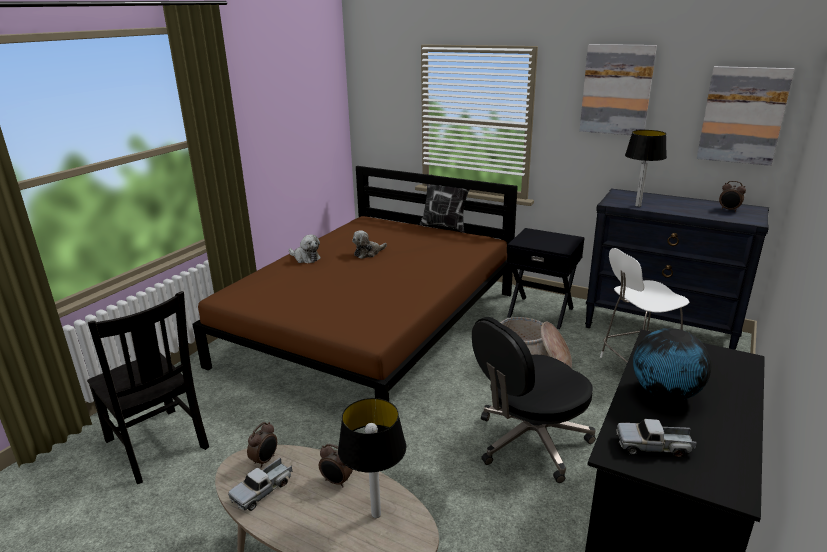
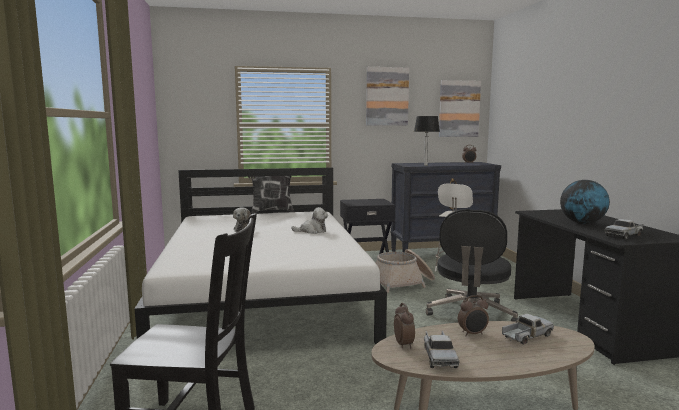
camera: 40 degrees left, 15 degrees down
(305, 258) = (195, 239): plush toy -> plush toy (312, 231)
(373, 327) = (264, 295): brown bed -> white bed
(375, 514) = (526, 336): table lamp -> toy truck

